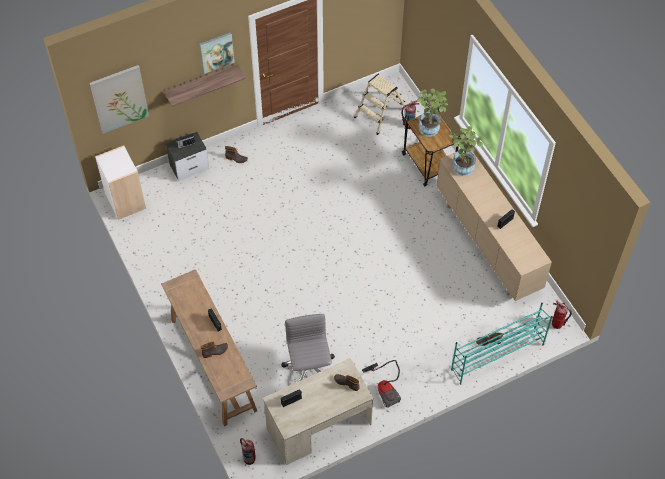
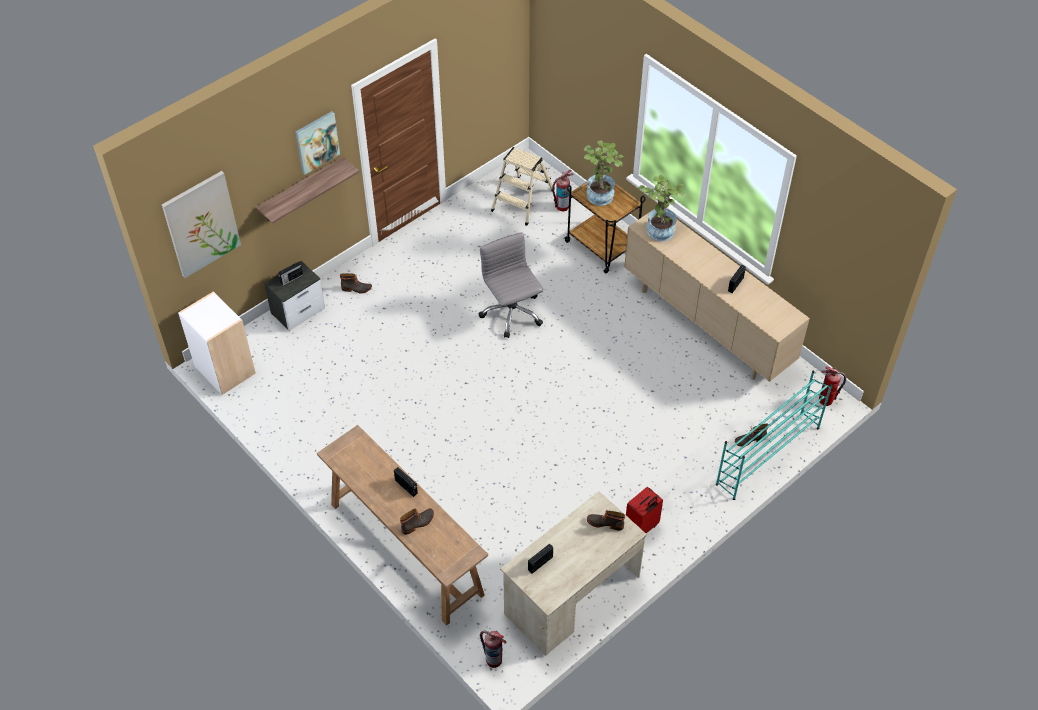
camera: 15 degrees left, 5 degrees down
(309, 368) = (534, 524): grey office chair -> grey office chair (511, 313)
(385, 389) = (642, 528): vacuum cleaner -> red suitcase

